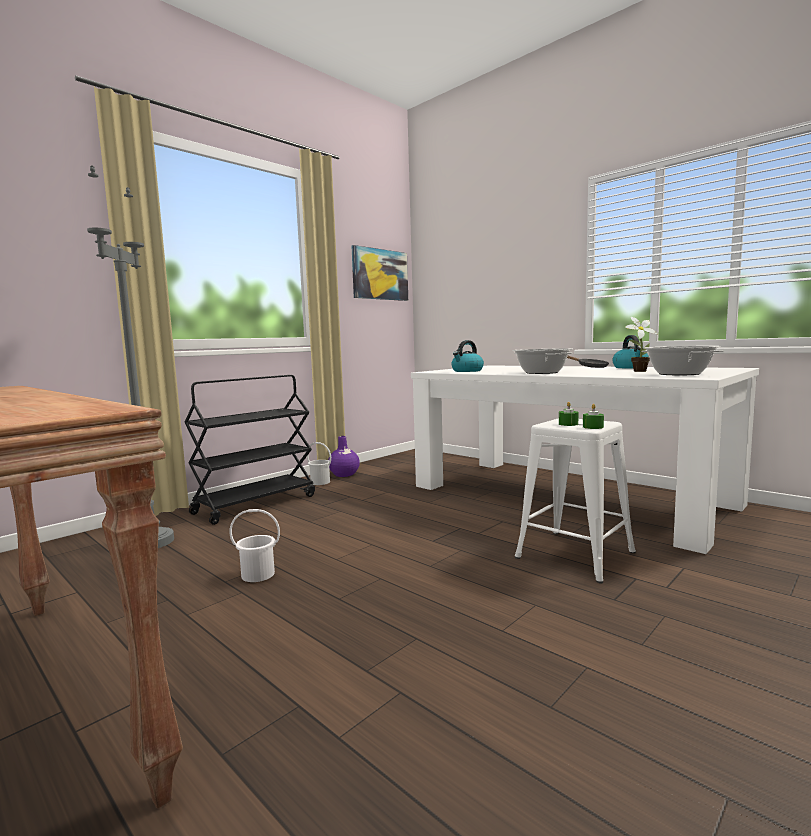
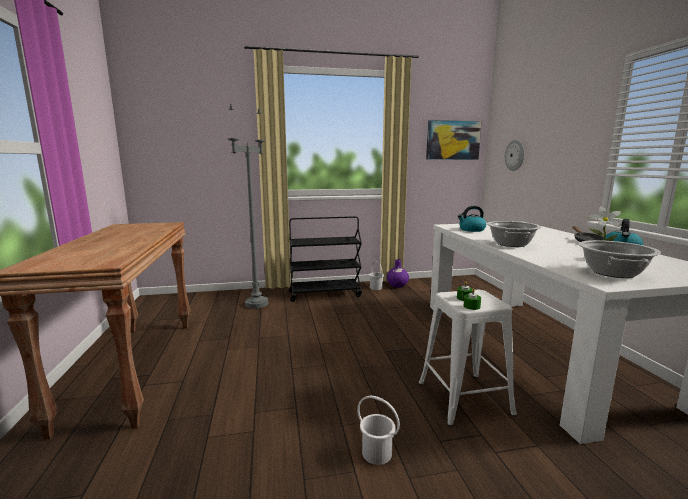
camera: 35 degrees right, 5 degrees up
(258, 574) = (275, 339): white bucket -> white bucket (377, 452)
(460, 291) = (515, 155): none -> wall clock

